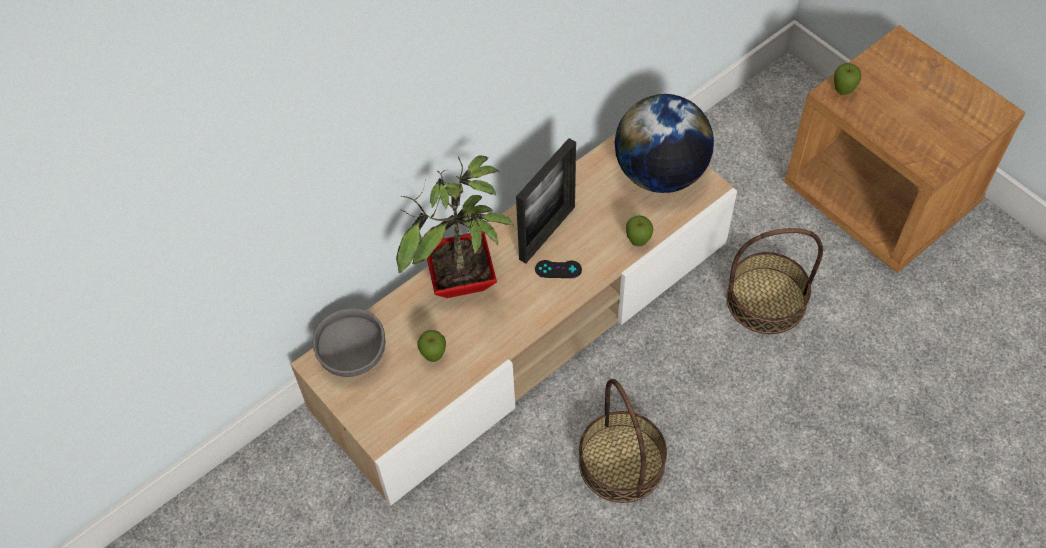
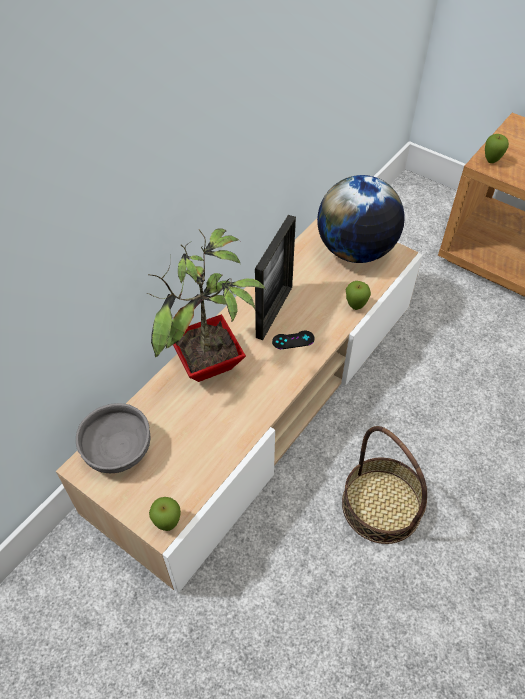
camera: 15 degrees left, 5 degrees down
(434, 356) = (198, 437): apple -> apple (168, 523)
(766, 300) = (454, 345): basket -> none

